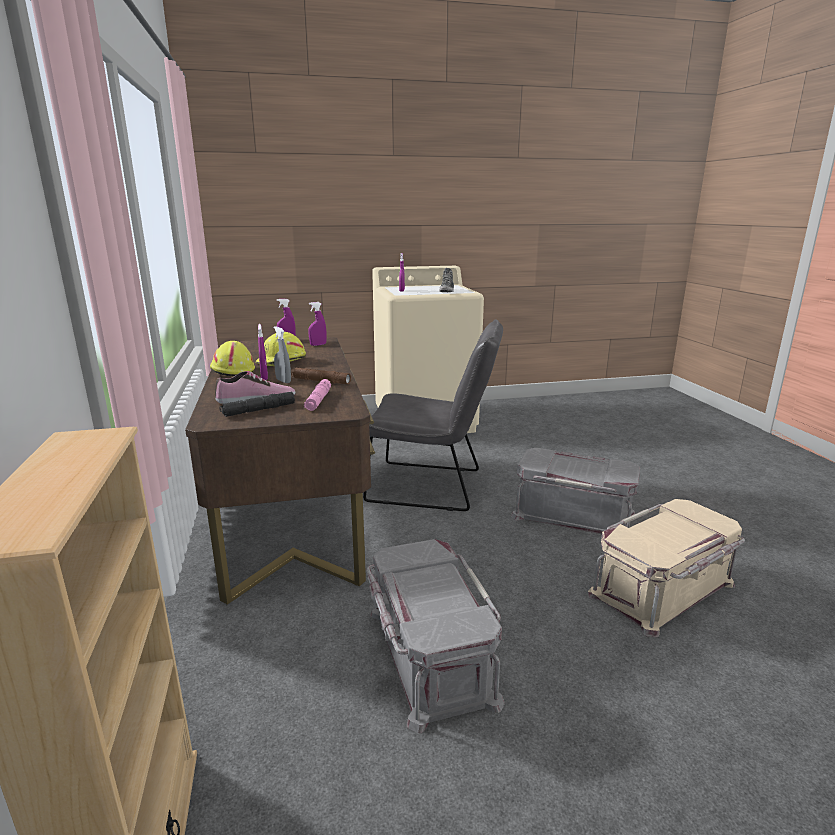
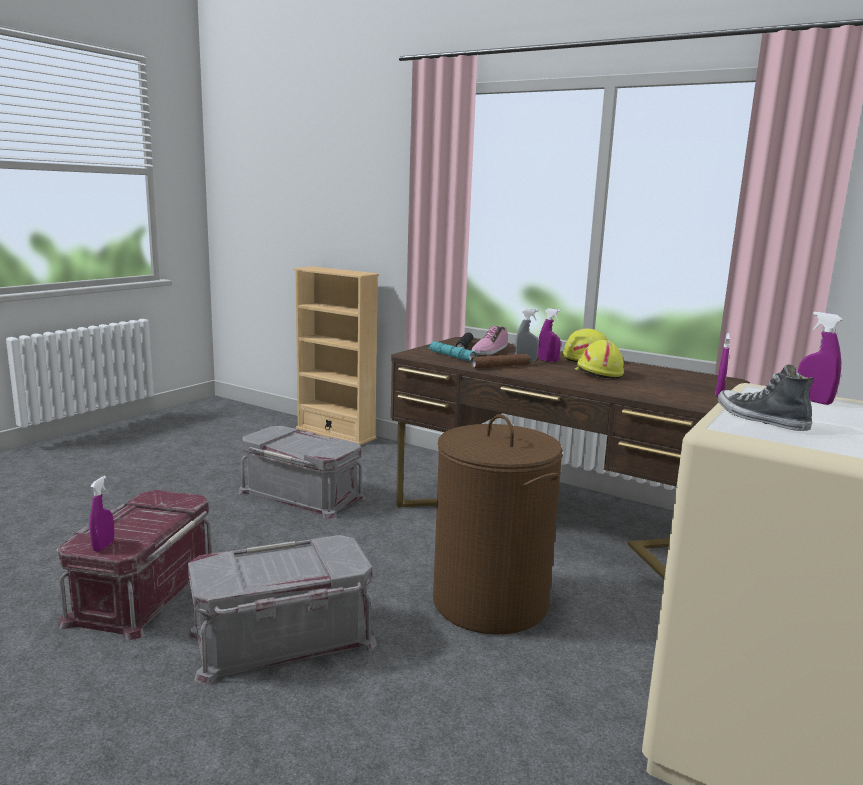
camera: 135 degrees right, 5 degrees down
(318, 345) = (666, 397): purple spray bottle -> purple spray bottle (103, 546)
(318, 400) = (451, 356): pink flashlight -> turquoise flashlight
(433, 487) = (489, 602): grey chair -> brown laundry basket
(663, 590) = (142, 590): beige storage box -> red storage box

